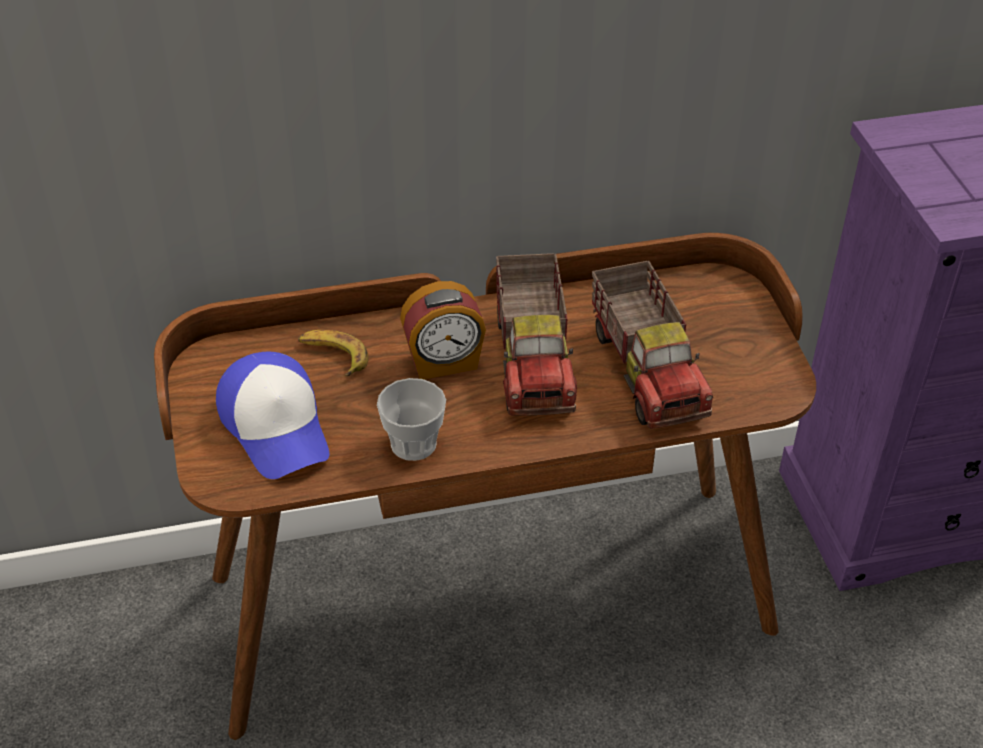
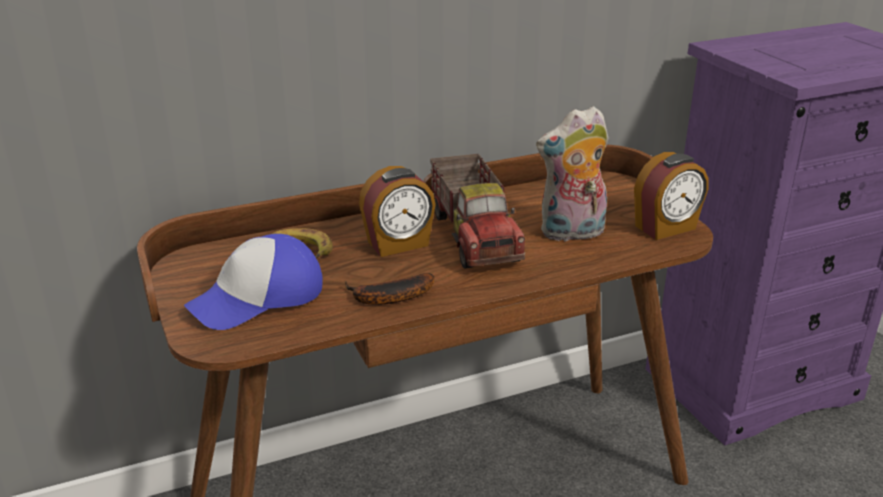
camera: 10 degrees left, 15 degrees down
(276, 426) = (258, 298): cap -> cap turned 90 degrees clockwise
(413, 444) = (388, 298): cup -> banana
(648, 370) = (572, 233): toy truck -> plush toy
(763, 375) = (666, 228): none -> alarm clock

